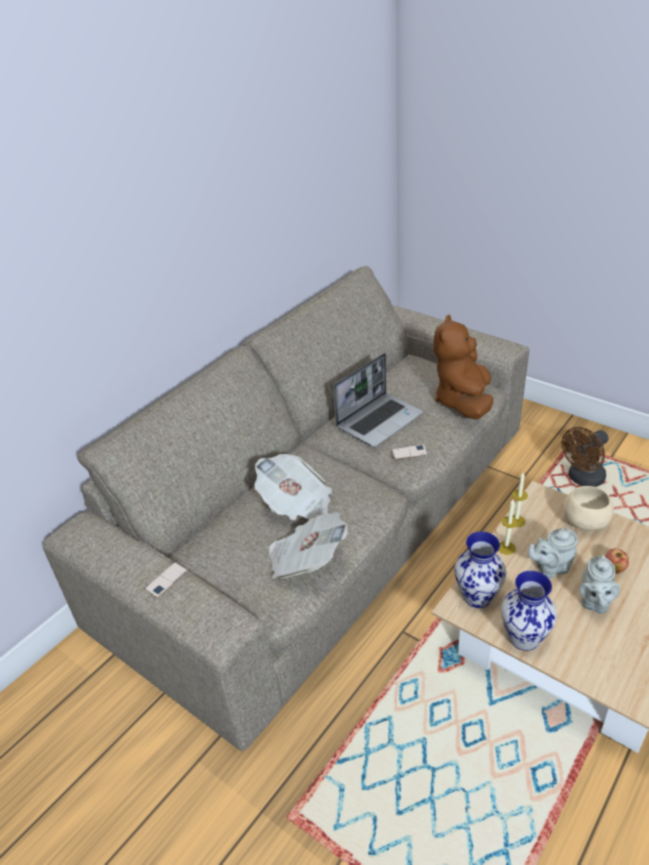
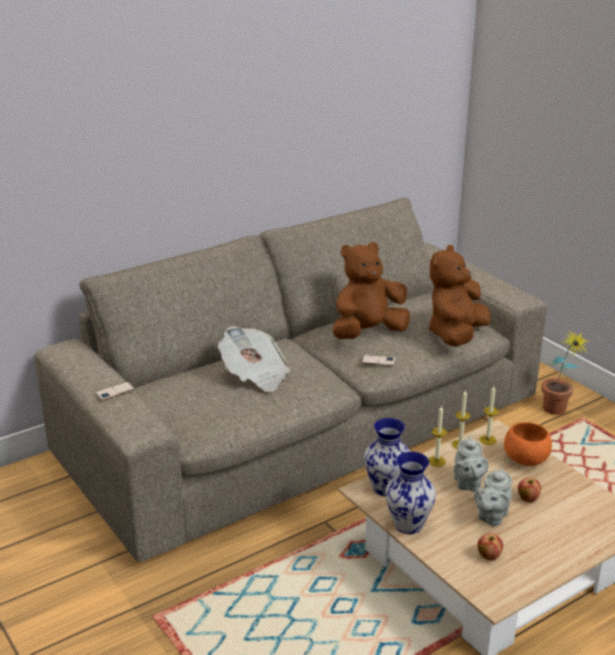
camera: 15 degrees right, 10 degrees down
(306, 560) = (239, 413): newspaper -> none
(379, 420) = (367, 333): laptop -> brown plush toy
(537, 507) = (487, 440): none -> candle
(544, 442) = (557, 412): none -> potted plant
(550, 568) = (467, 484): grey teapot -> grey teapot turned 90 degrees counterclockwise
(582, 479) = (576, 450): brown fan -> none
(585, 523) = (525, 461): beige bowl -> orange bowl
(620, 654) = (489, 556): none -> apple

